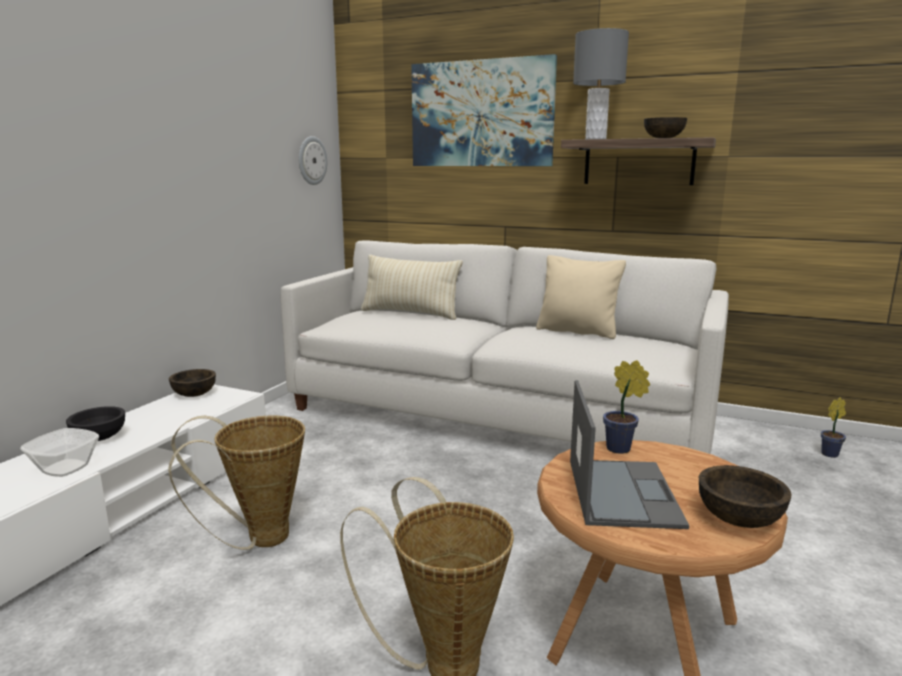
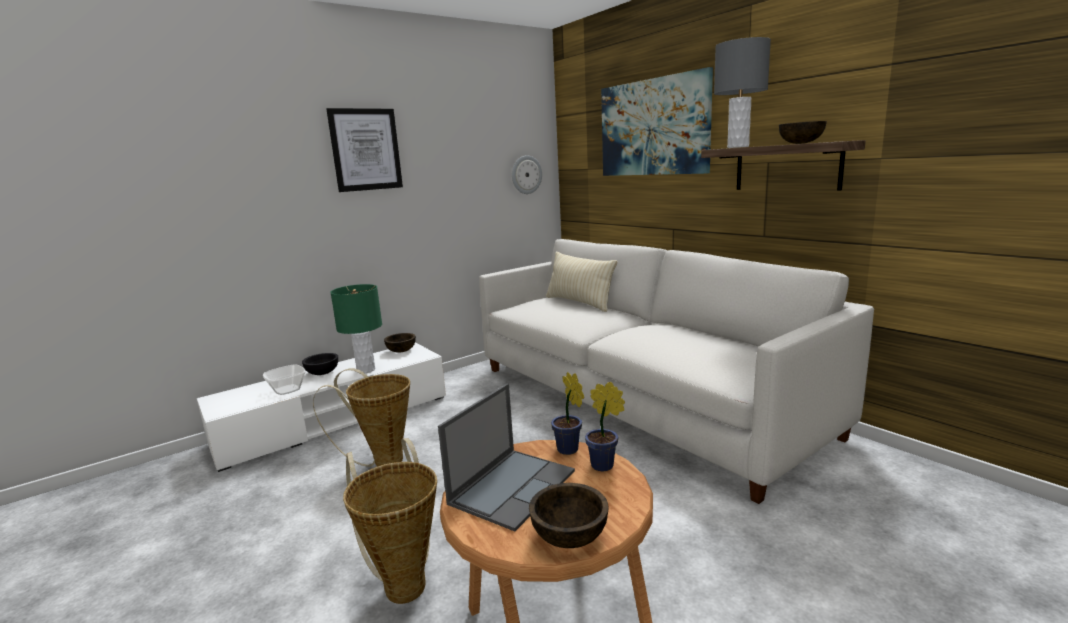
camera: 30 degrees right, 0 degrees up
(136, 105) = (365, 150): none -> picture
(169, 424) = (366, 370): none -> green table lamp
(577, 332) = (696, 334): beige pillow -> none
(831, 454) = (974, 511): potted plant -> potted plant (605, 466)

